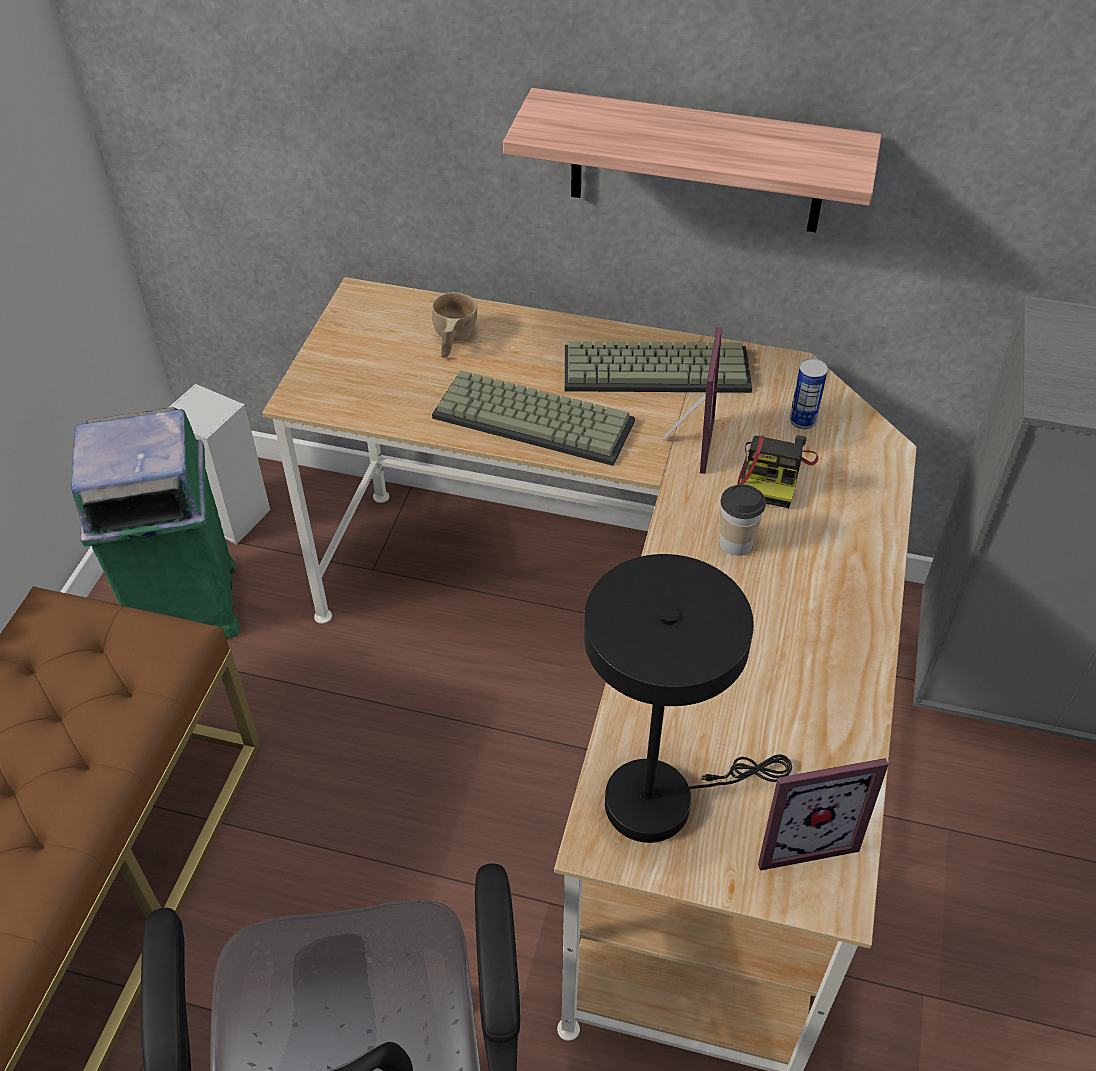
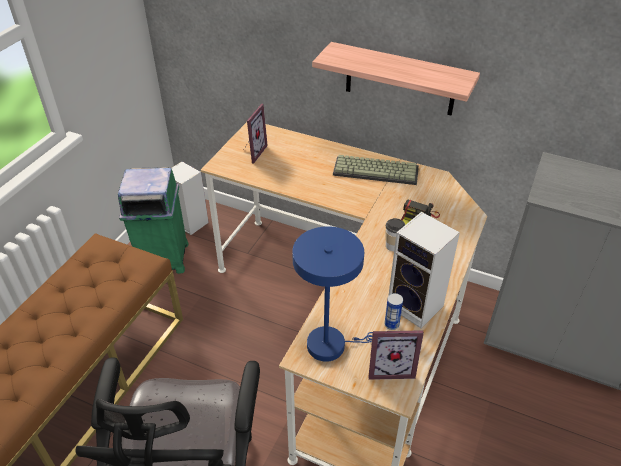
camera: 10 degrees right, 5 degrees down
(452, 340) = (288, 149): beige cup -> none
(536, 418) = (317, 185): keyboard -> none
(663, 798) = (333, 344): black table lamp -> blue table lamp
(686, 443) = (381, 202): picture frame -> picture frame (252, 152)
(802, 421) = (437, 199): can -> can (391, 324)
(822, 680) = (417, 306): none -> speaker

